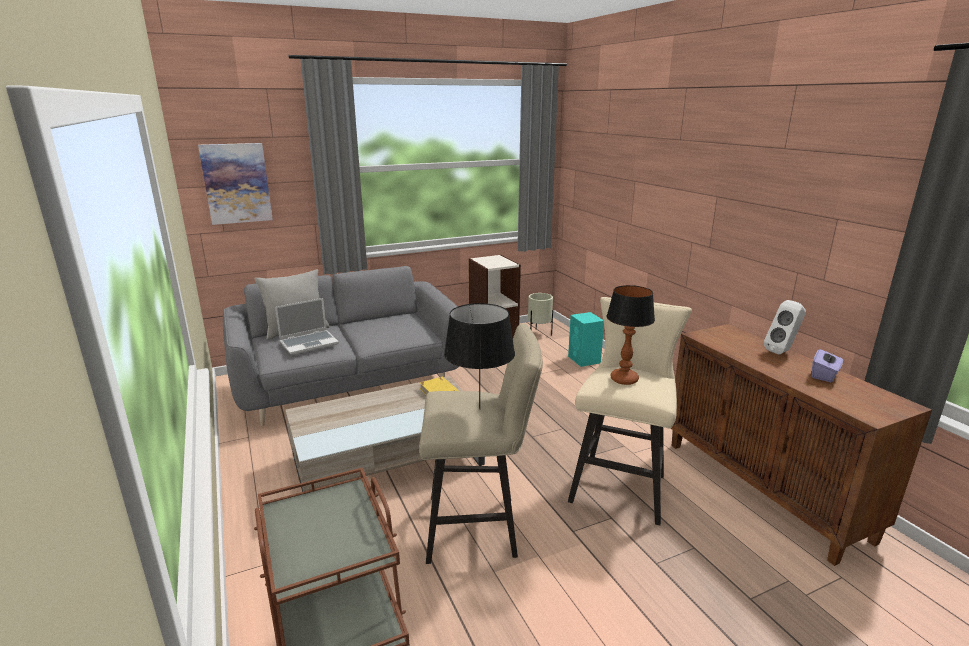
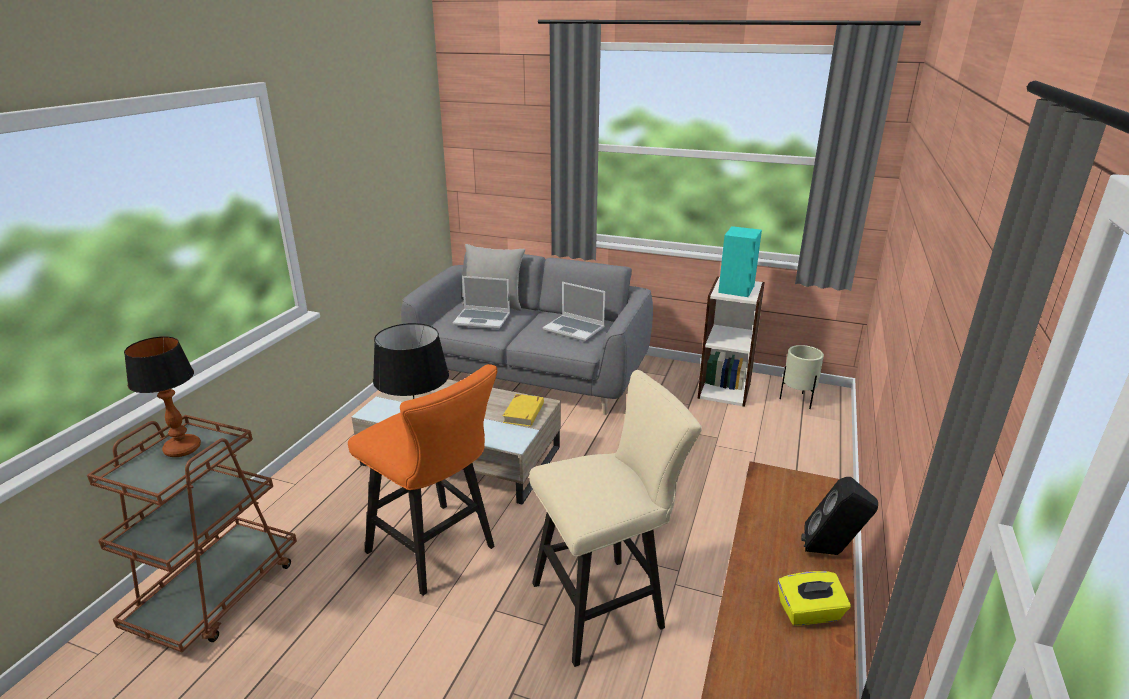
camera: 45 degrees right, 5 degrees up
(236, 183) = (488, 148): picture -> none
(397, 325) = (575, 329): none -> laptop
(479, 527) = (437, 552): beige stool -> orange stool
(584, 360) = (801, 456): turquoise speaker -> turquoise speaker (736, 289)
(623, 379) = (585, 476): table lamp -> table lamp (182, 449)
(782, 351) = (831, 552): white speaker -> black speaker
(824, 375) = (809, 613): purple tissue box -> yellow tissue box

